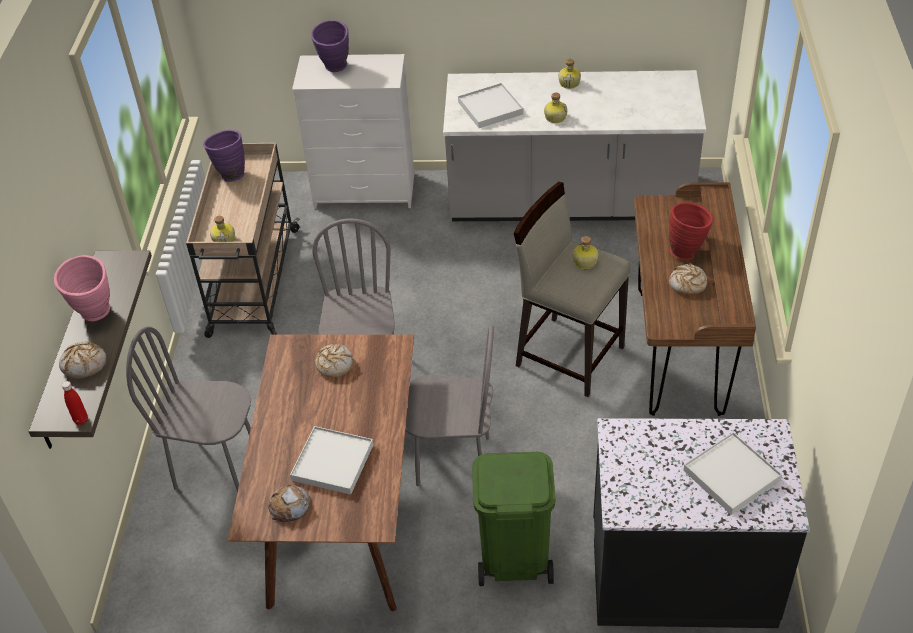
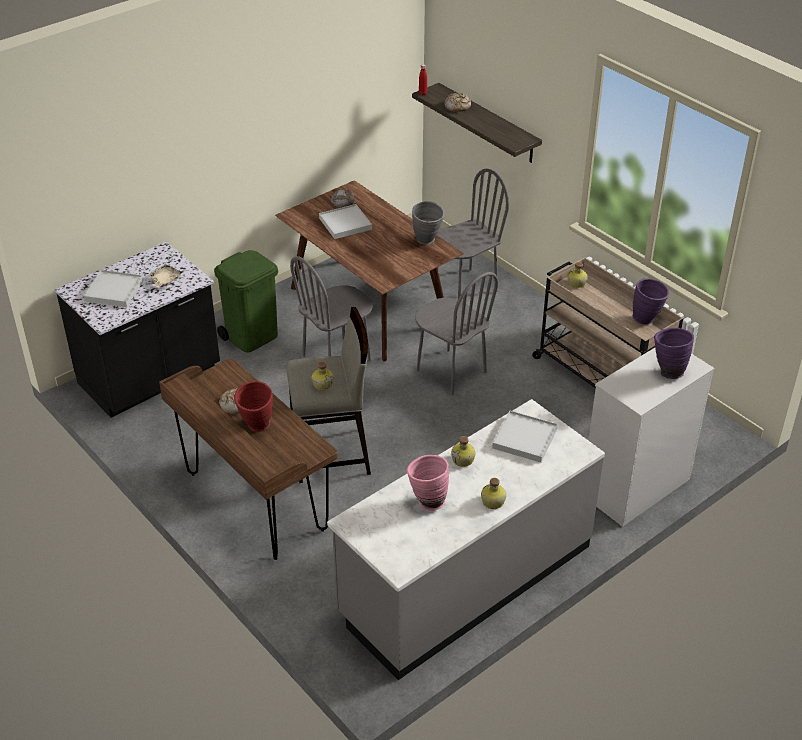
camera: 135 degrees right, 5 degrees down
(95, 316) = (487, 120): pink vase -> pink vase (427, 501)
(283, 372) = (427, 242): none -> grey vase
(334, 364) = (405, 258): bread -> none
(655, 454) = (164, 280): none -> beige tray

